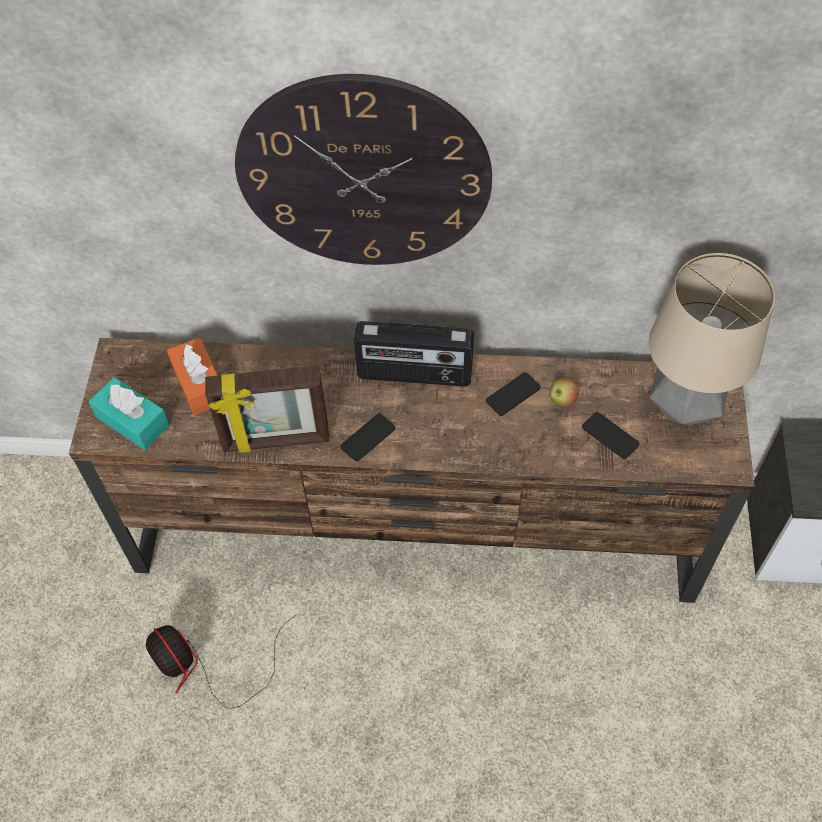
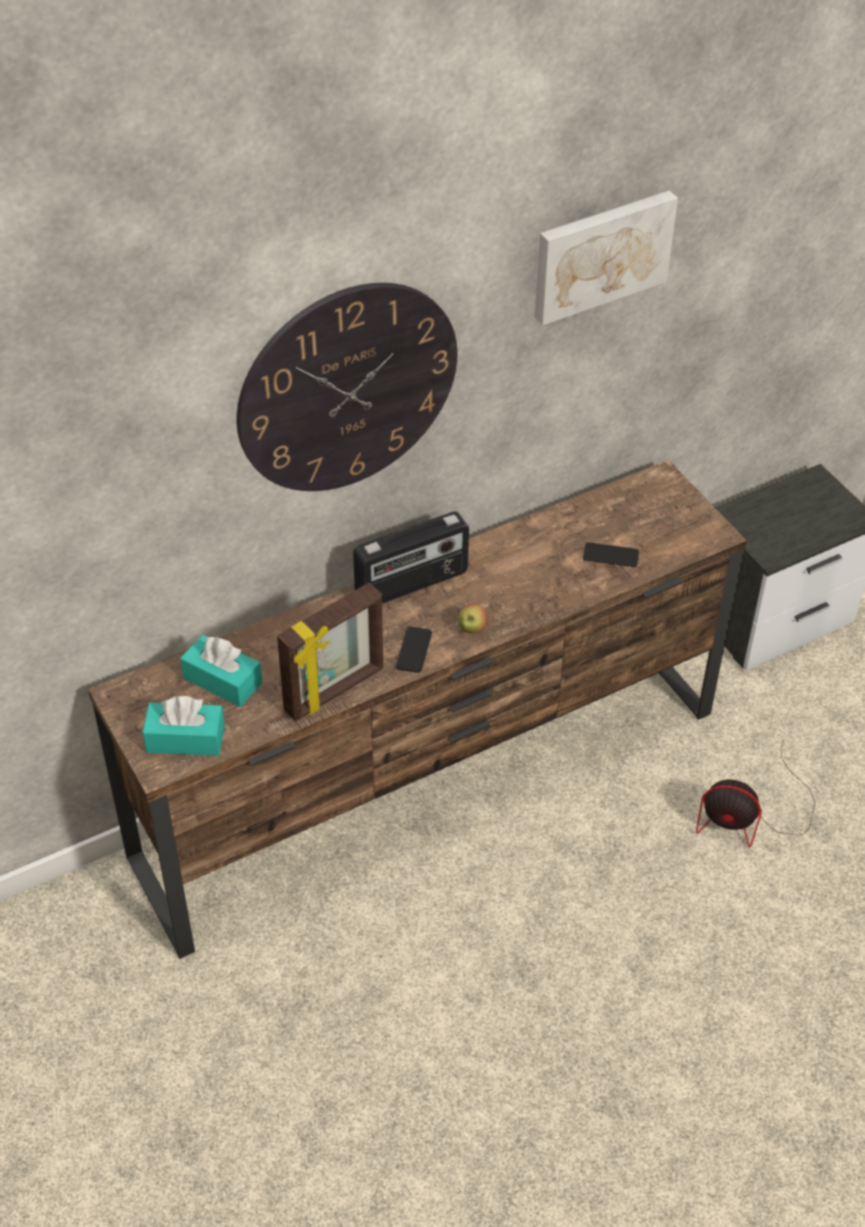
camera: 35 degrees left, 10 degrees down
(199, 384) = (222, 680): orange tissue box -> turquoise tissue box
(205, 666) = (319, 999): fan -> fan (750, 817)
(513, 394) = (508, 561): phone -> none
(562, 400) = (551, 547): apple -> apple (472, 629)
(683, 407) = (649, 508): table lamp -> none
(690, 138) = (601, 254): none -> picture

